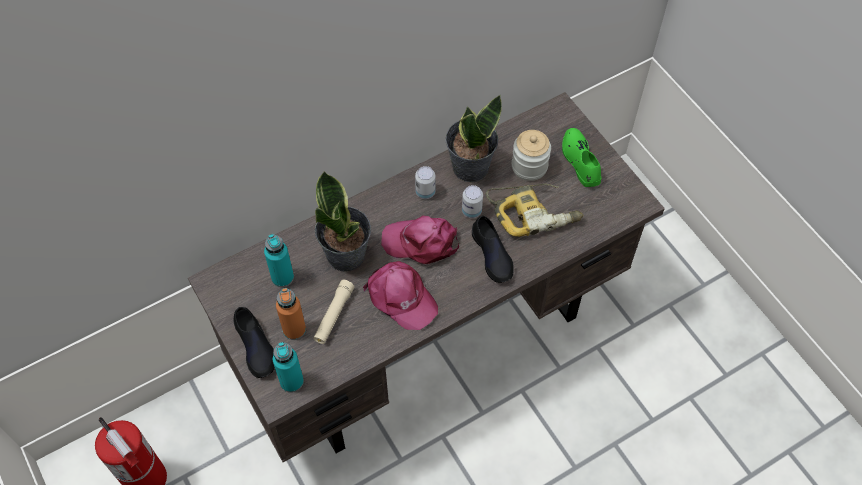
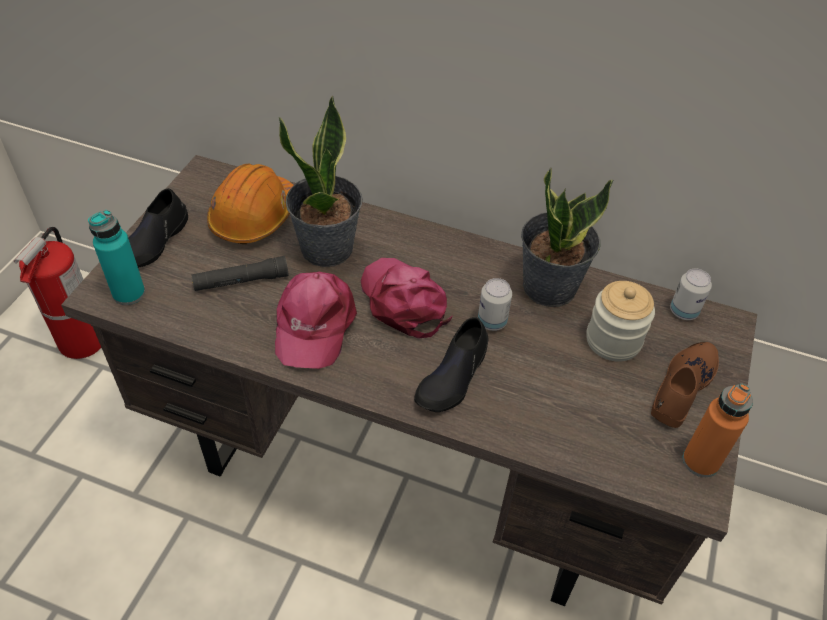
camera: 50 degrees right, 10 degrees down
(282, 277) = (254, 217): turquoise bottle -> orange hard hat
(294, 329) = (197, 260): orange bottle -> orange bottle (700, 461)
(334, 315) = (241, 281): beige flashlight -> black flashlight
(425, 192) = (472, 267): can -> can (683, 311)
(534, 212) = (555, 383): power drill -> none
(580, 161) = (682, 387): green shoe -> brown shoe

